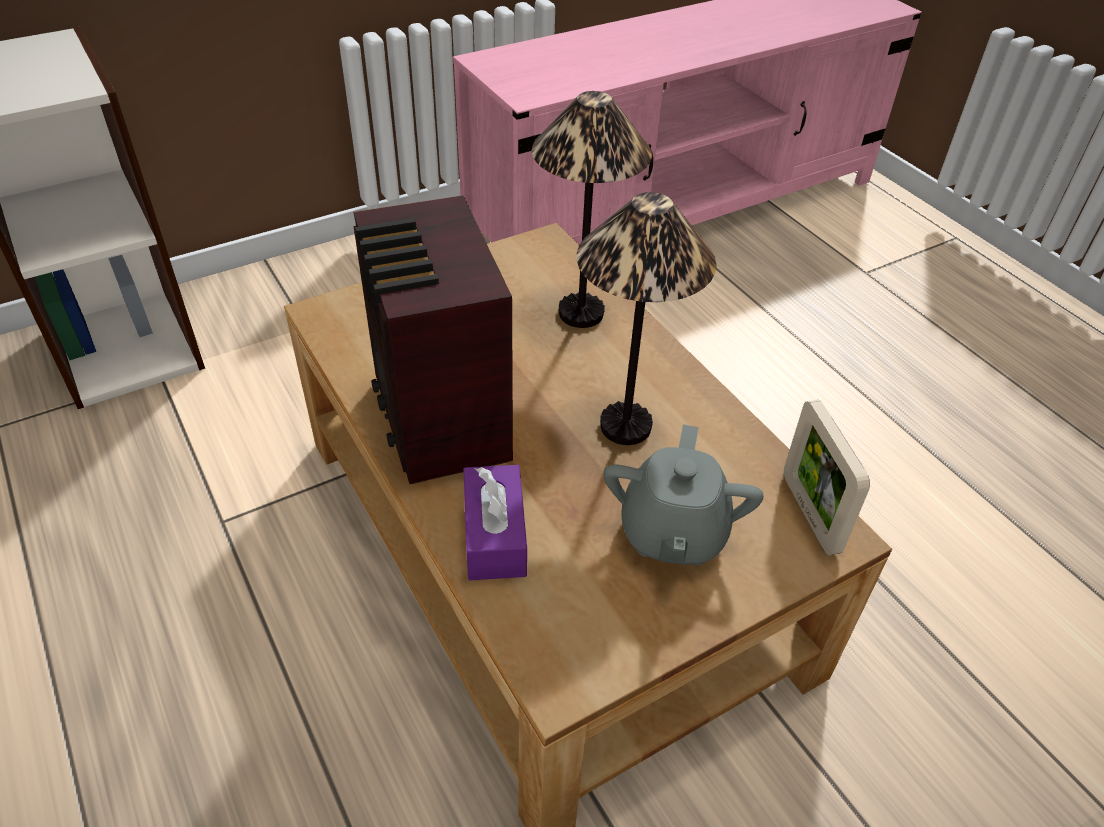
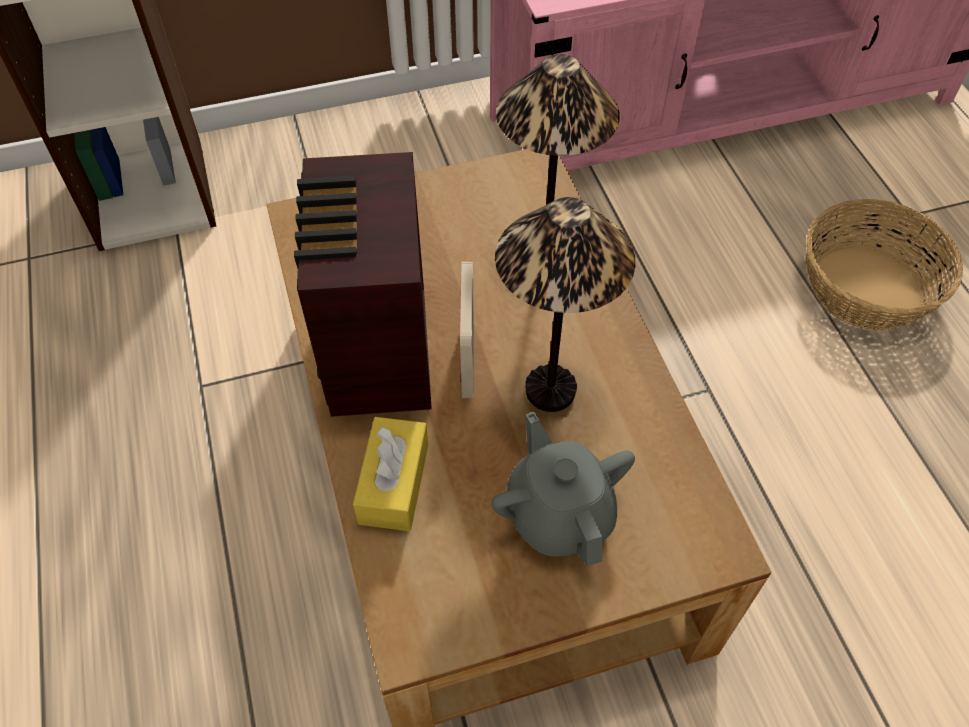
camera: 15 degrees right, 10 degrees up
(494, 535) = (394, 483): purple tissue box -> yellow tissue box
(672, 533) = (559, 514): grey teapot -> grey teapot turned 135 degrees clockwise
(810, 514) = (701, 519): picture frame -> picture frame (468, 360)
(849, 334) = (865, 287): none -> basket

